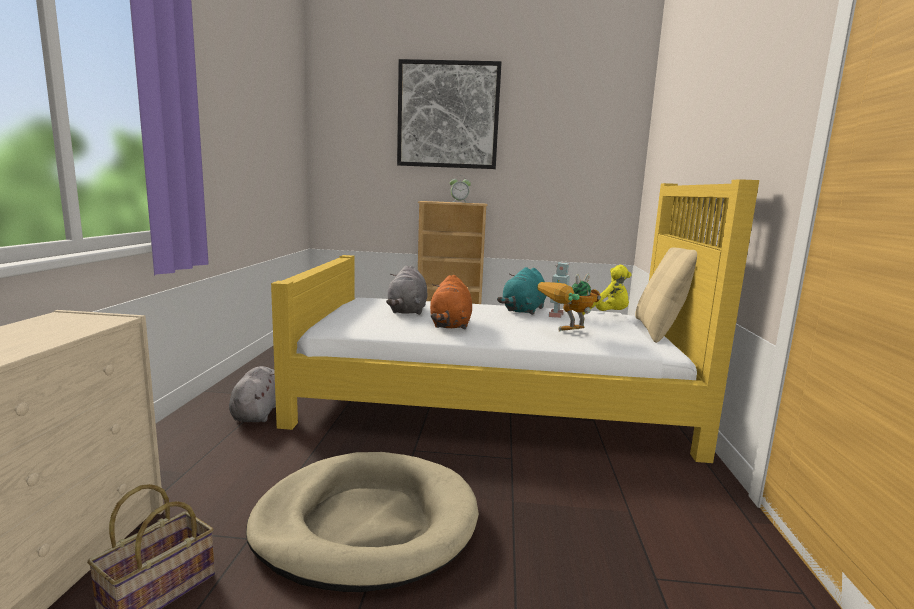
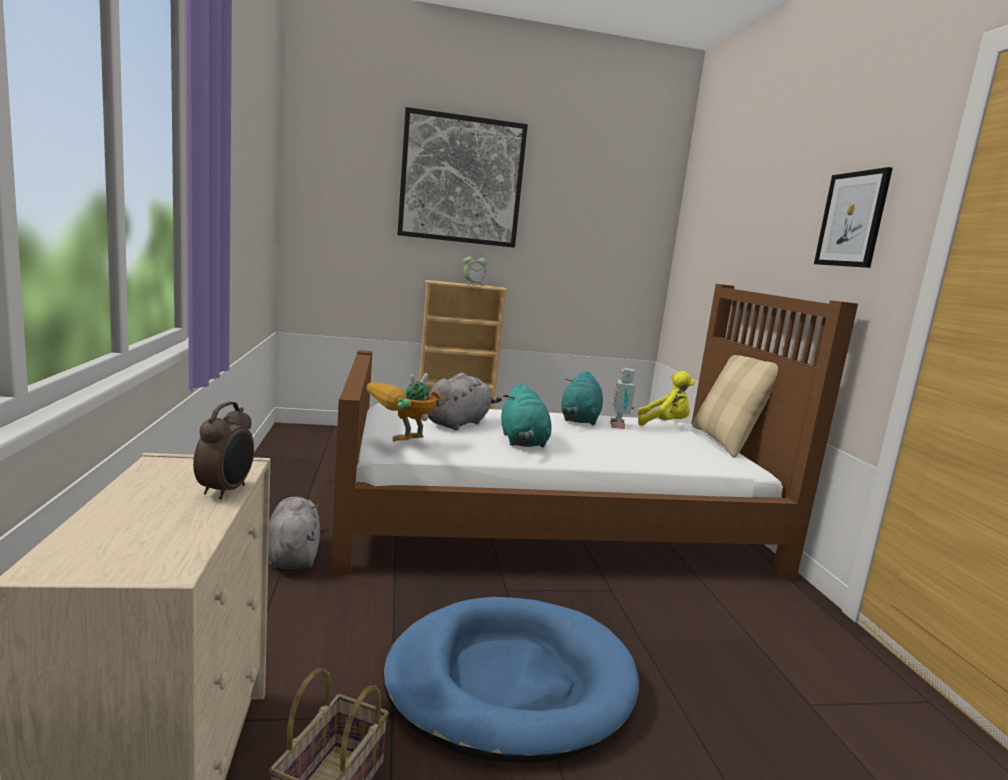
camera: 15 degrees left, 0 degrees up
(73, 333) = (226, 491): none -> alarm clock
(366, 524) = (510, 682): beige dog bed -> blue dog bed
(407, 311) = (458, 423): grey plush toy -> grey plush toy turned 135 degrees counterclockwise
(450, 325) = (523, 442): orange plush toy -> turquoise plush toy
(492, 400) = (552, 522): yellow bed -> brown bed
(567, 334) = (648, 450): toy robot -> toy robot (401, 445)
(761, 98) = (852, 219): none -> picture

